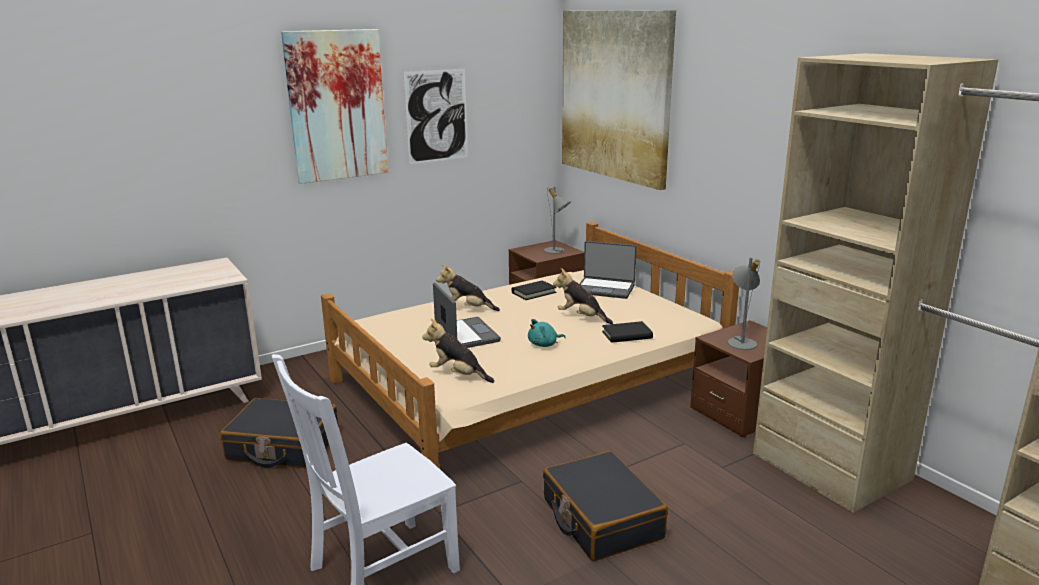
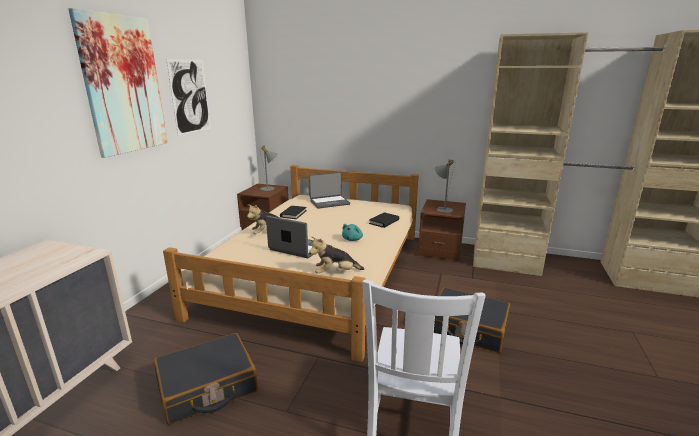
camera: 40 degrees left, 0 degrees up
(581, 317) = (345, 219): plush toy -> none
(615, 95) = (305, 79): picture -> none

